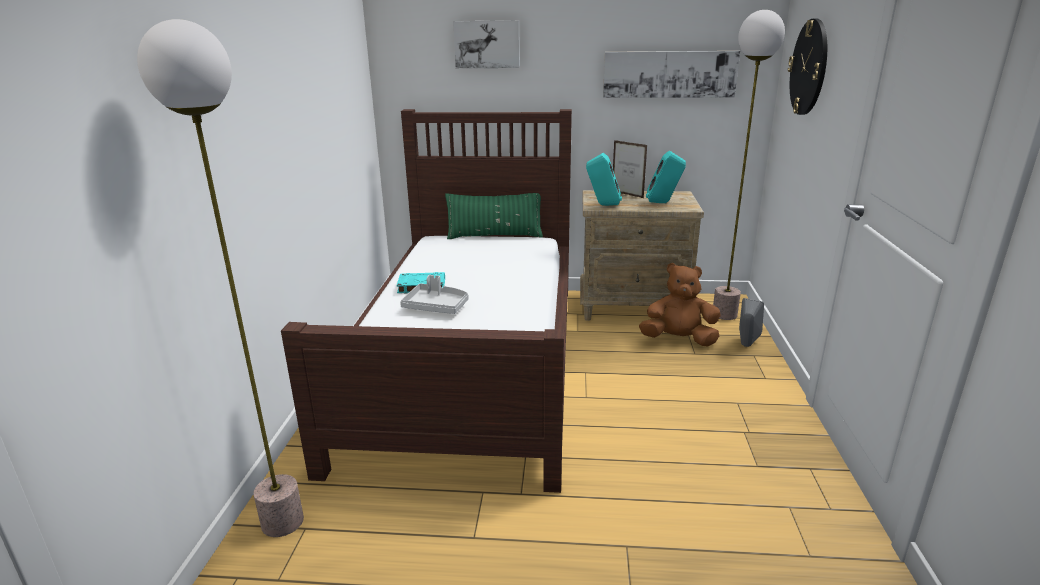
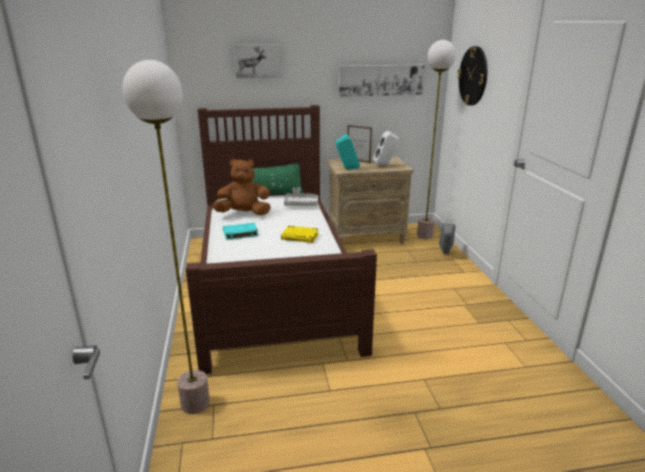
camera: 15 degrees left, 0 degrees up
(436, 306) = (259, 246): grey tray -> grey tray (301, 204)
(500, 299) = (300, 237): none -> yellow book
(663, 203) = (385, 165): turquoise speaker -> white speaker
(678, 340) = (403, 254): brown plush toy -> brown plush toy (244, 214)

